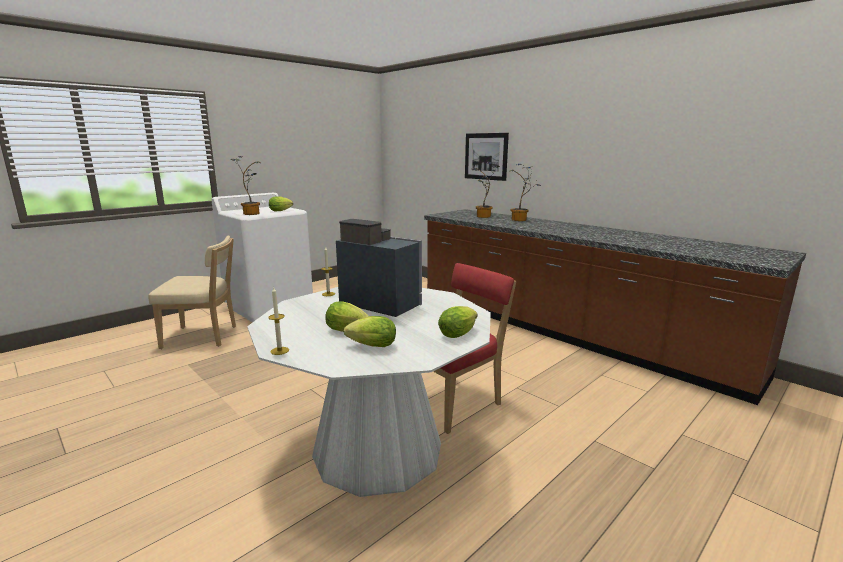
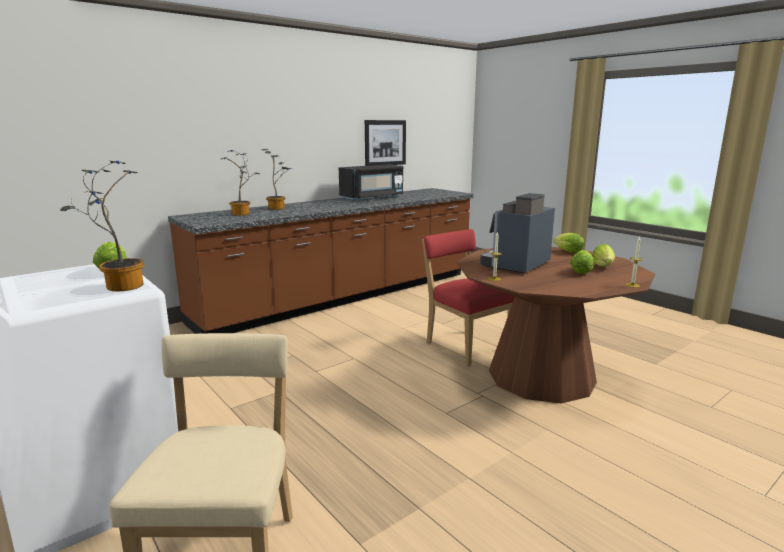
camera: 85 degrees left, 0 degrees up
(377, 449) = (541, 376): white dining table -> brown dining table
(486, 156) = (189, 143): picture -> picture (385, 143)
(631, 235) = (372, 198): none -> black microwave

